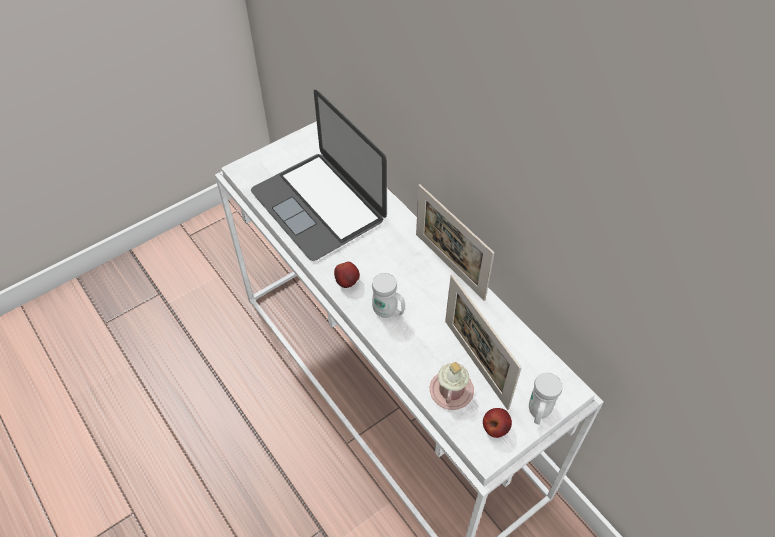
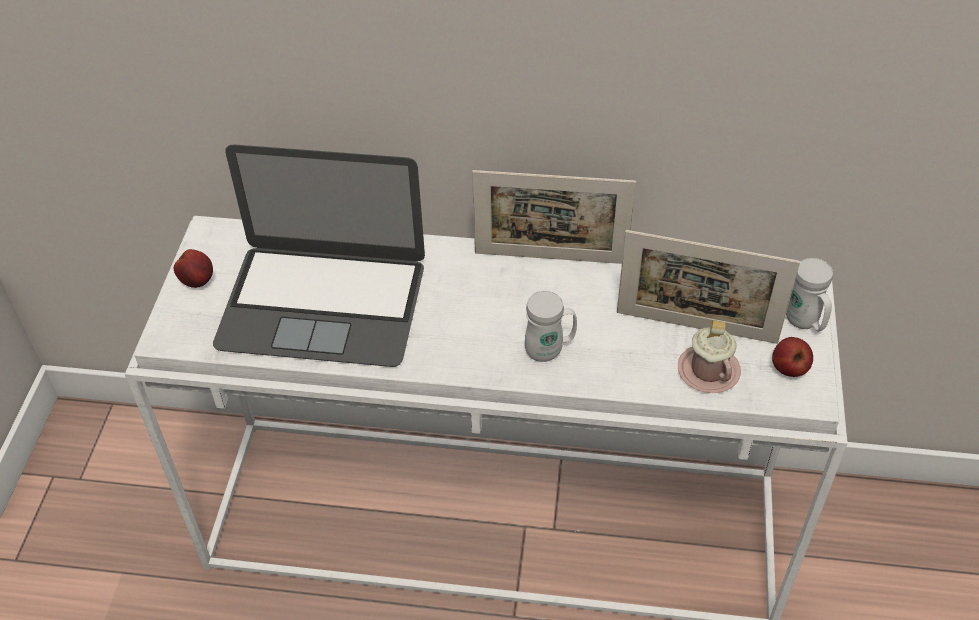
camera: 45 degrees left, 5 degrees down
(347, 282) = (467, 356): apple -> apple (198, 281)

